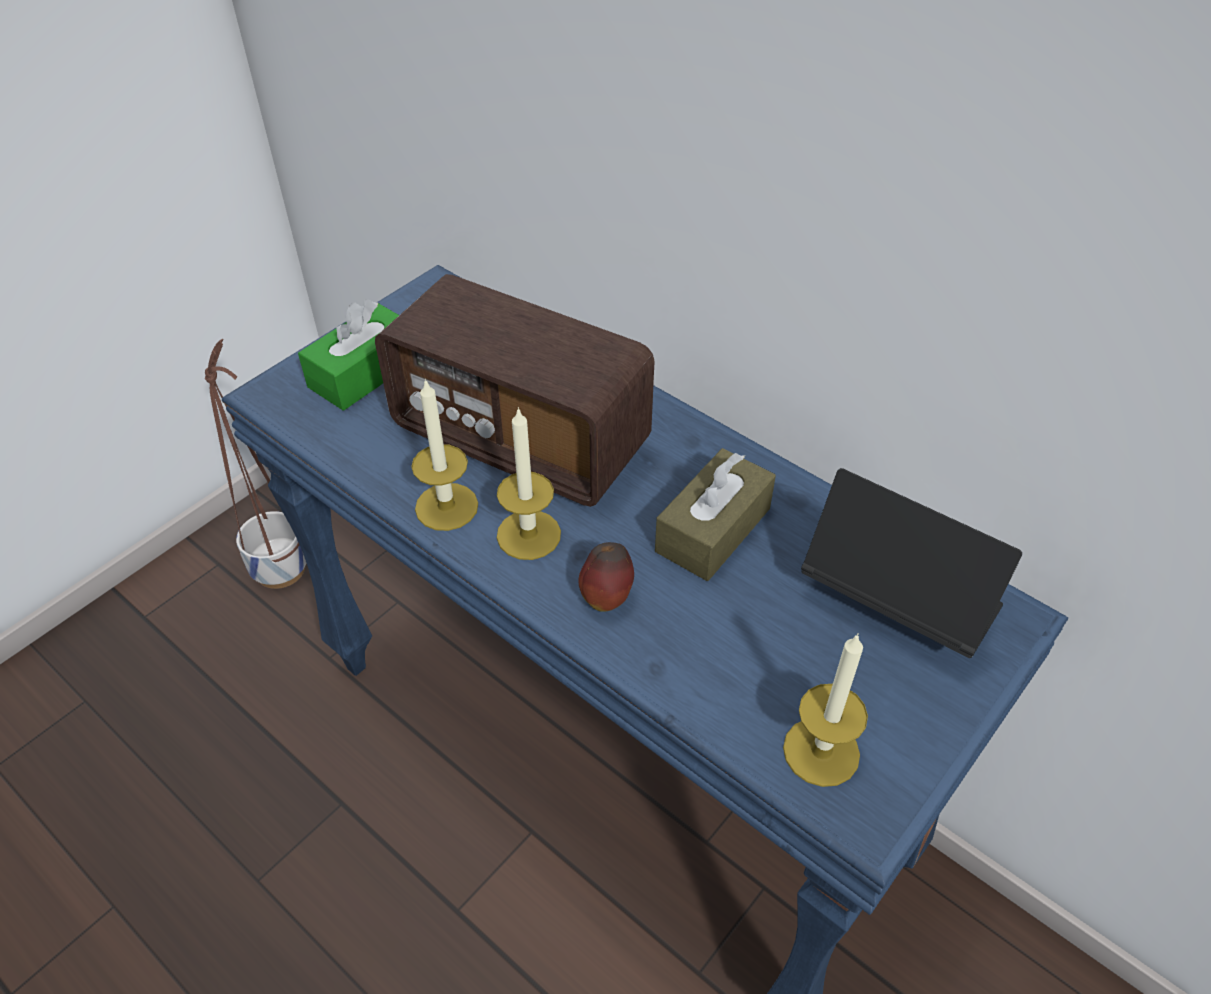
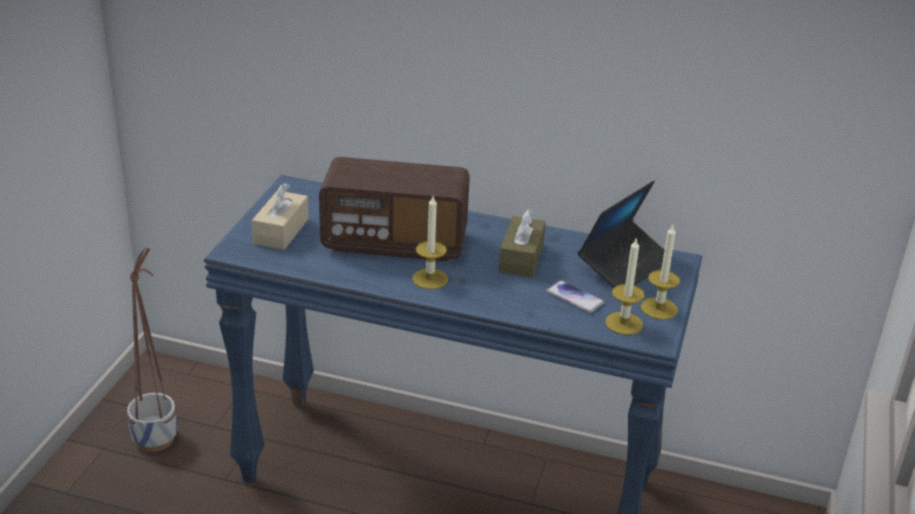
camera: 25 degrees left, 15 degrees down
(364, 372) = (281, 231): green tissue box -> beige tissue box
(446, 506) = (377, 277): candle -> candle (659, 308)
(607, 597) = (488, 293): apple -> none
(758, 655) = (574, 298): none -> phone
(897, 601) = (624, 265): laptop -> laptop turned 120 degrees clockwise

